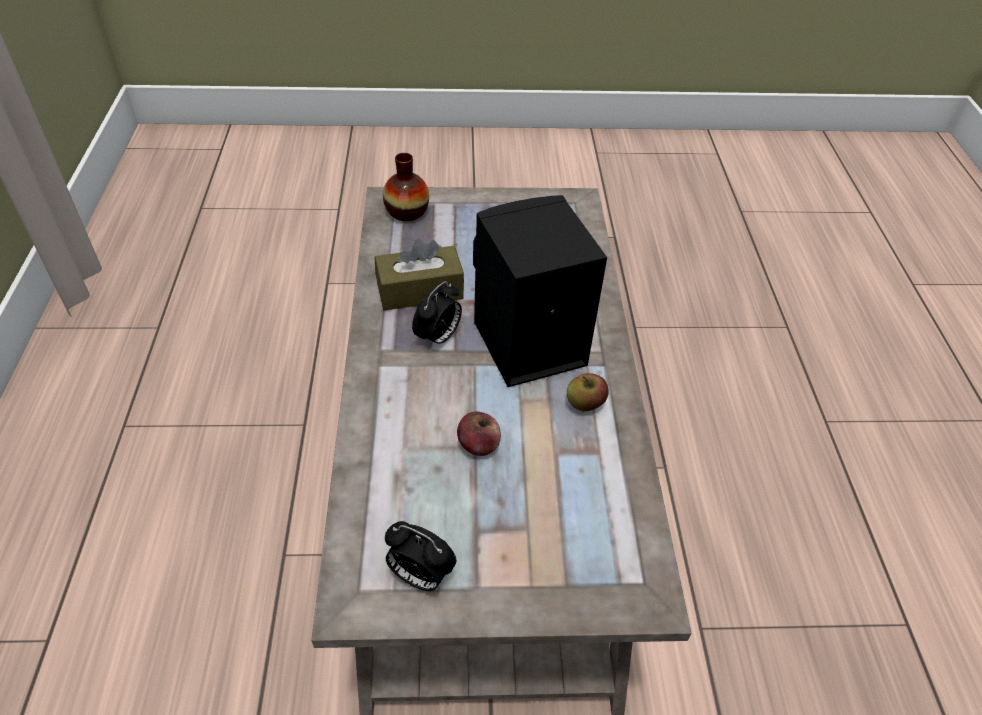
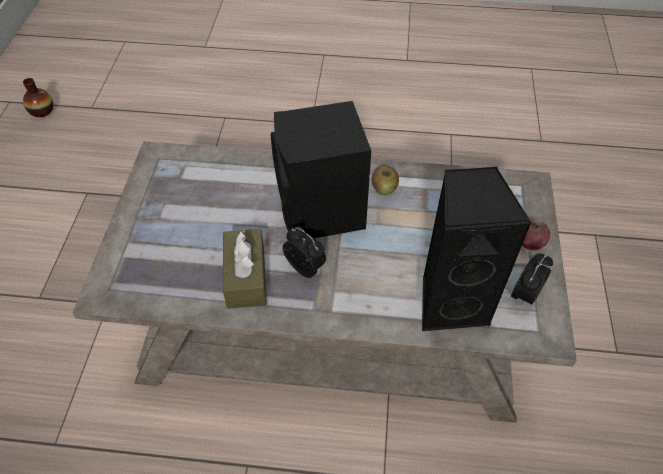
camera: 80 degrees left, 5 degrees up
(400, 483) = (451, 302): none -> black speaker
(406, 211) = (129, 280): vase -> vase (42, 111)
(478, 445) = (417, 252): apple -> apple (530, 243)

